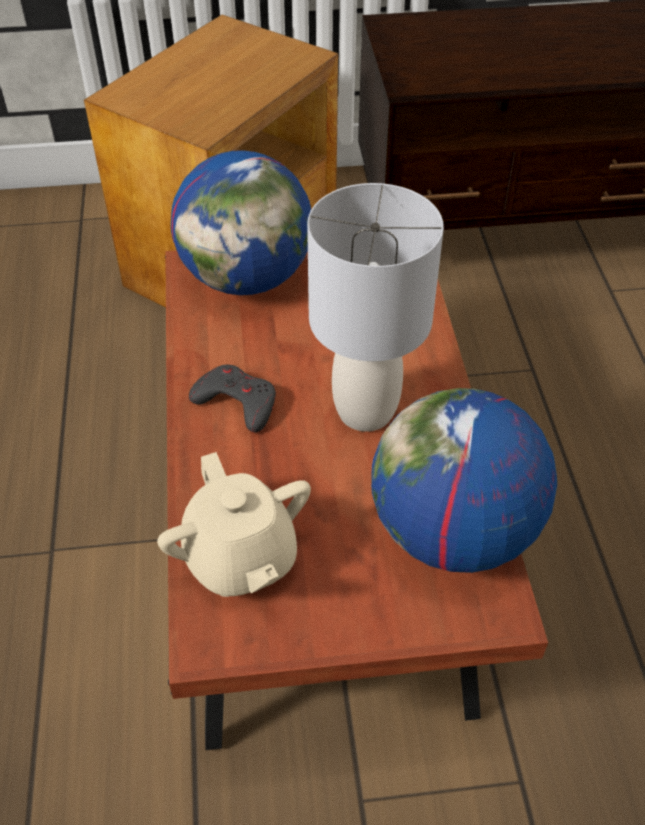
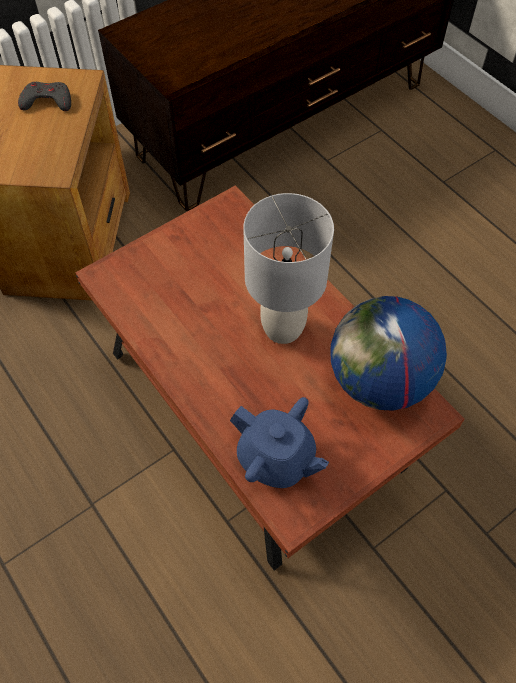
camera: 30 degrees left, 10 degrees up
(237, 402) = (202, 360): grey game controller -> grey game controller (47, 101)
(240, 559) = (276, 458): beige teapot -> blue teapot
(247, 278) = (146, 268): globe -> none

